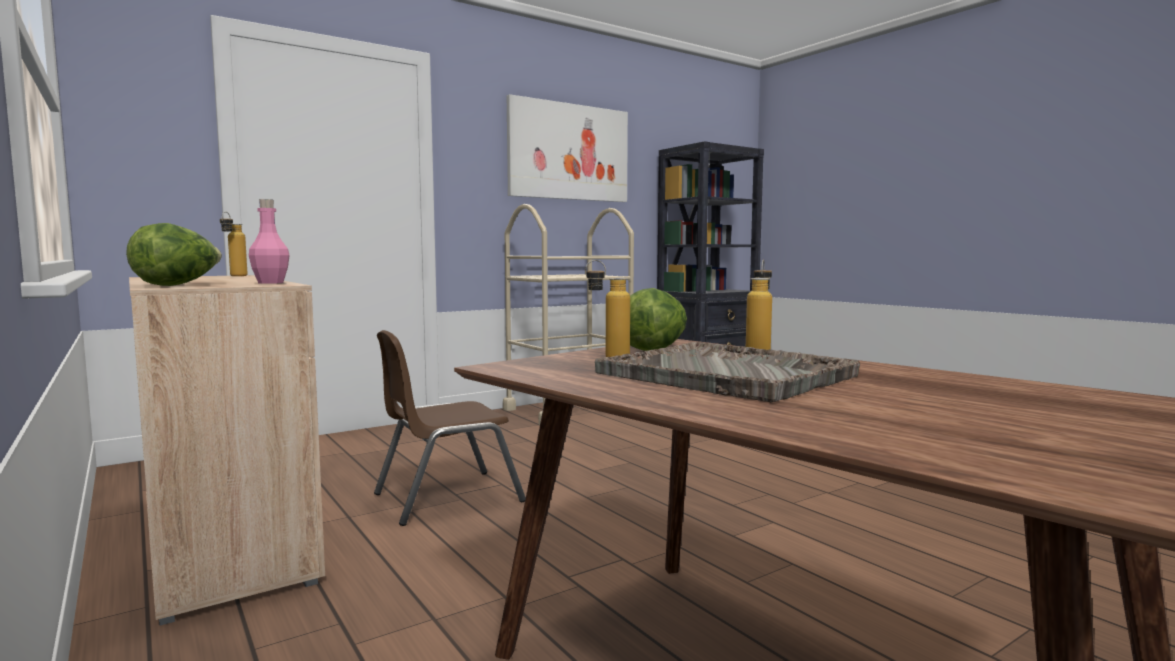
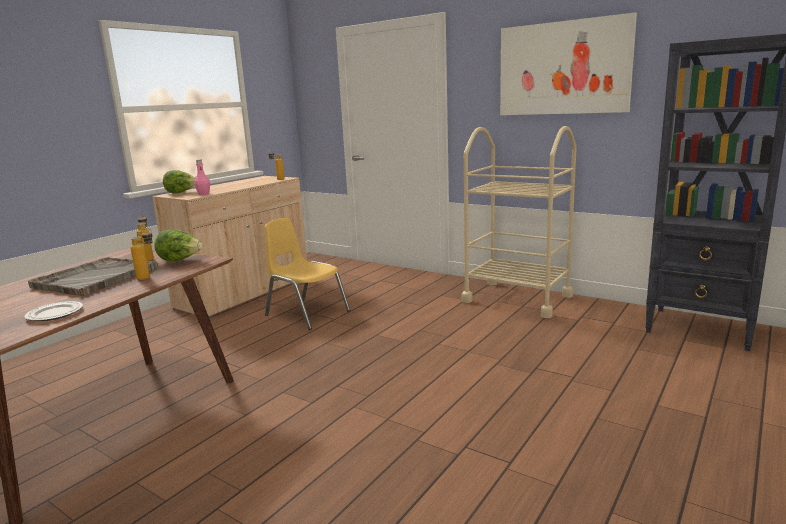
camera: 70 degrees right, 10 degrees up
(447, 497) = (307, 313): brown chair -> yellow chair
(967, 383) = (55, 314): none -> plate

